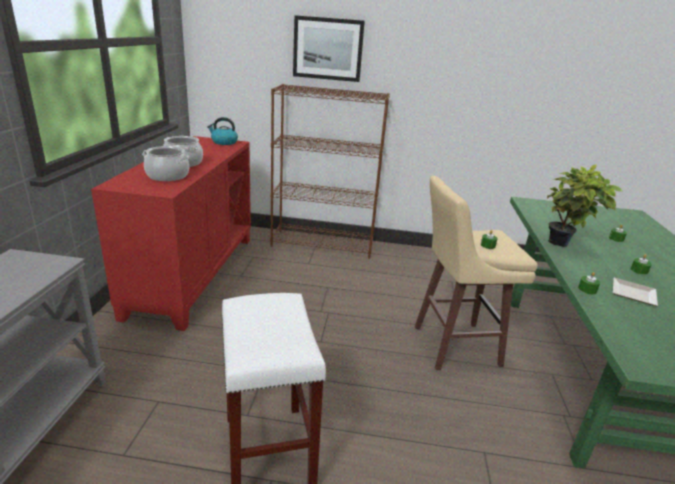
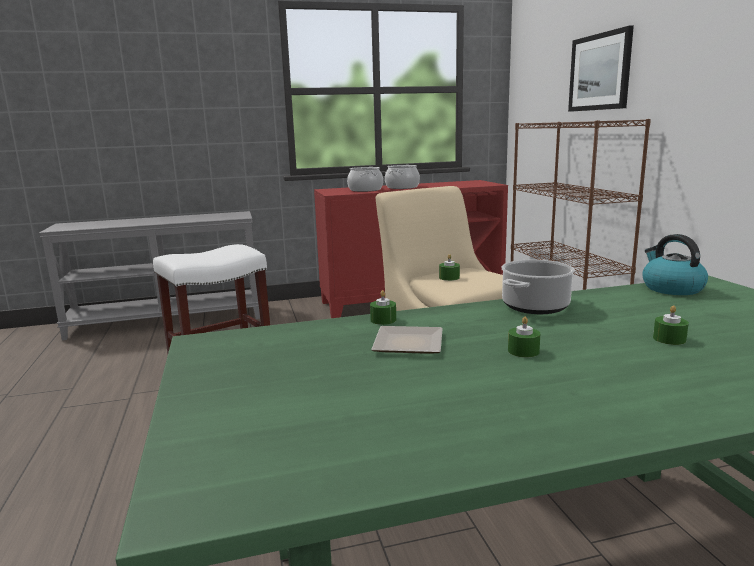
camera: 70 degrees right, 10 degrees down
(224, 142) = (484, 183): kettle -> kettle (671, 288)
(563, 245) = (535, 307): potted plant -> cooking pot

